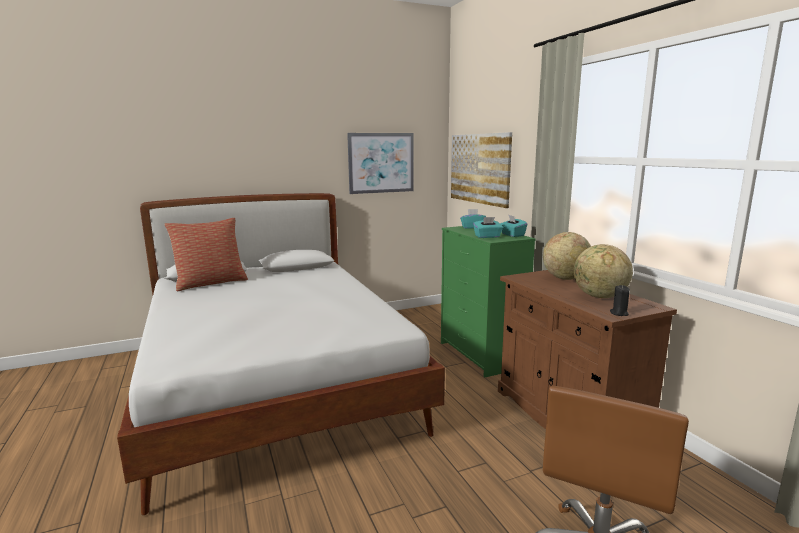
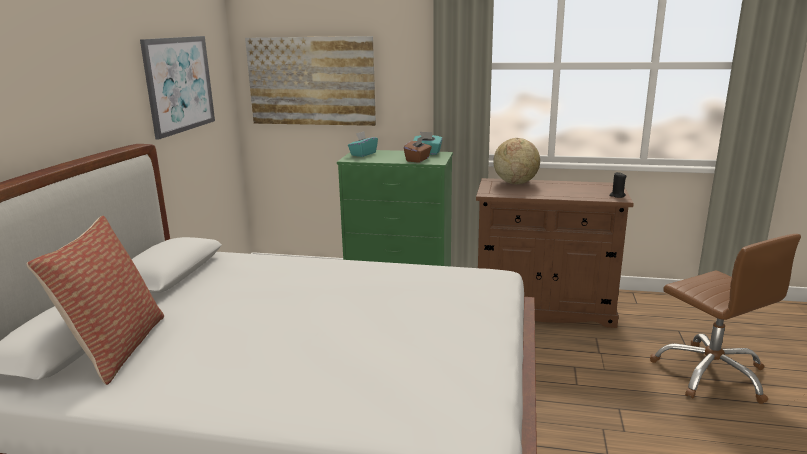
camera: 55 degrees left, 5 degrees up
(487, 236) = (418, 160): turquoise tissue box -> brown tissue box
(599, 297) = (575, 189): globe -> none

